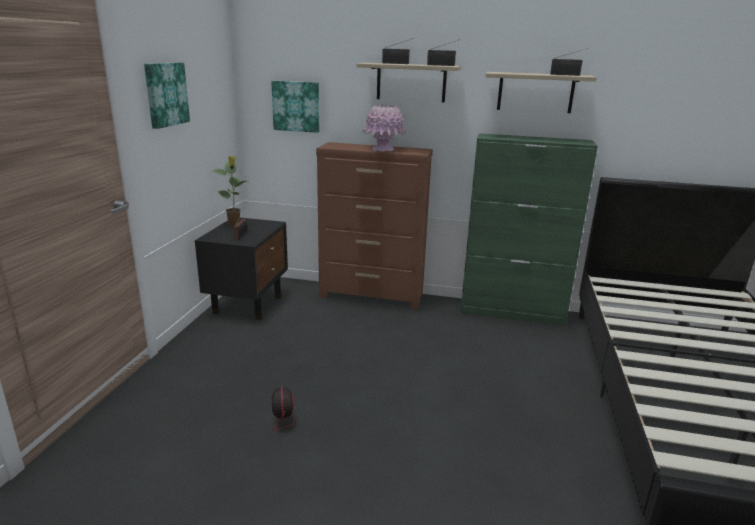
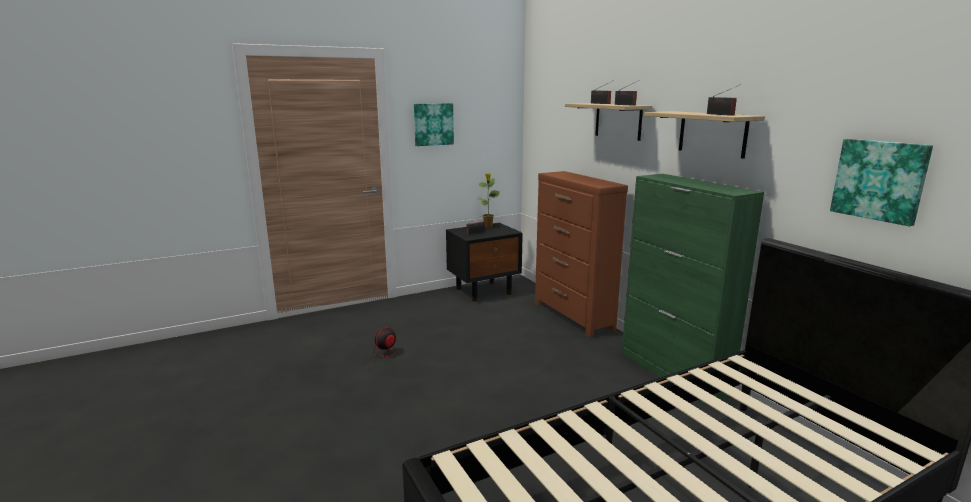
camera: 50 degrees right, 5 degrees down
(296, 106) = (551, 139): picture -> picture (879, 180)
(383, 149) = (581, 180): pink vase -> none

